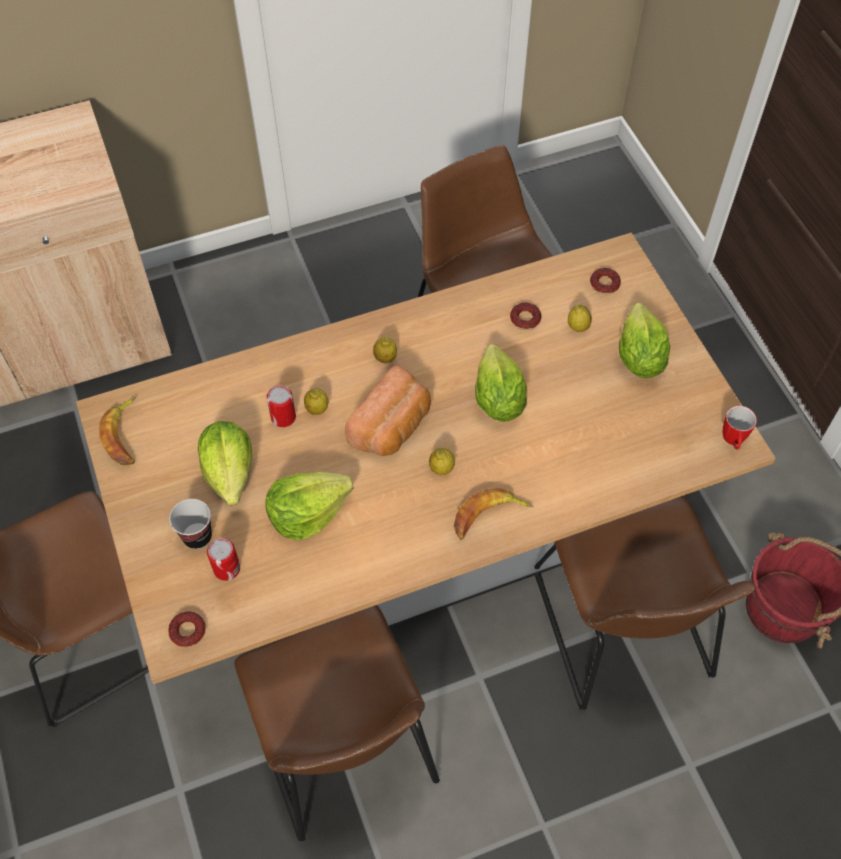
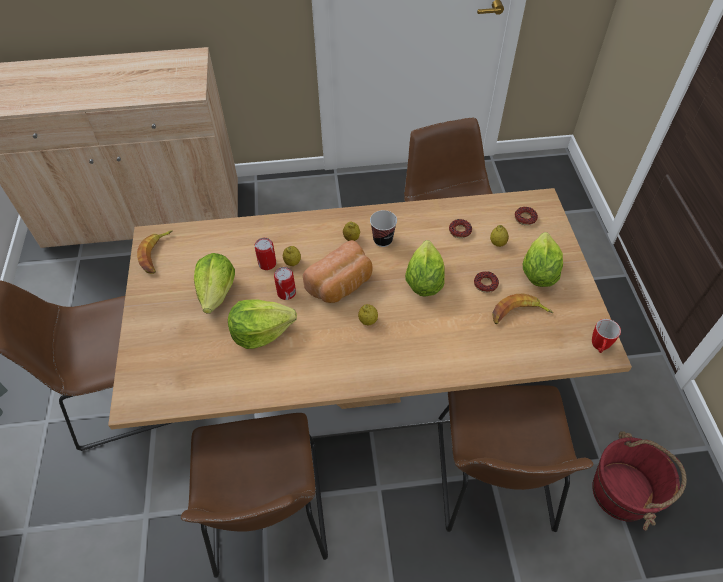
camera: 15 degrees right, 5 degrees down
(188, 631) = (147, 396): donut -> donut (485, 284)
(197, 537) = (179, 331): cup -> cup (383, 240)
(227, 568) = (190, 358): can -> can (286, 293)
(488, 517) = (392, 363): banana -> banana (518, 314)

